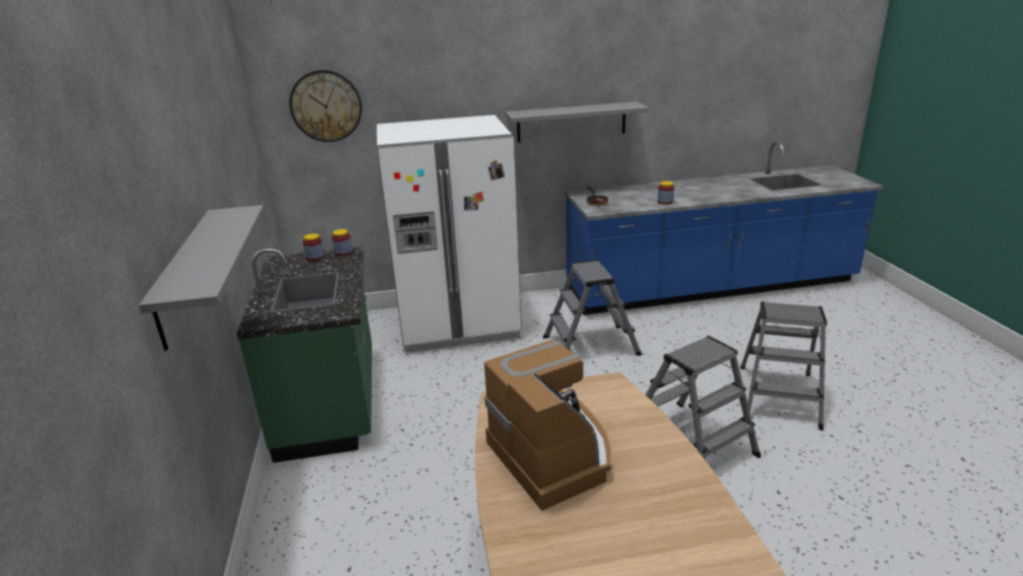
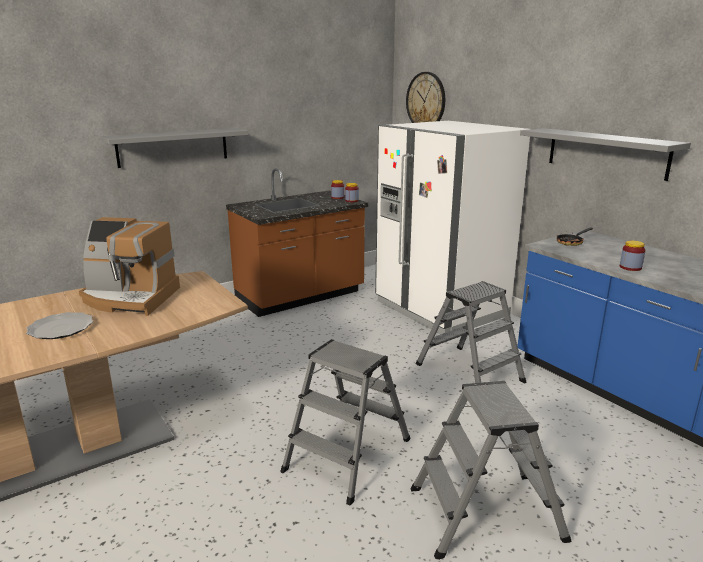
camera: 65 degrees right, 5 degrees down
(331, 403) = (300, 297): green counter -> brown counter
(553, 454) = (130, 298): coffee machine -> coffee machine turned 60 degrees clockwise
(637, 516) = (61, 328): none -> plate

